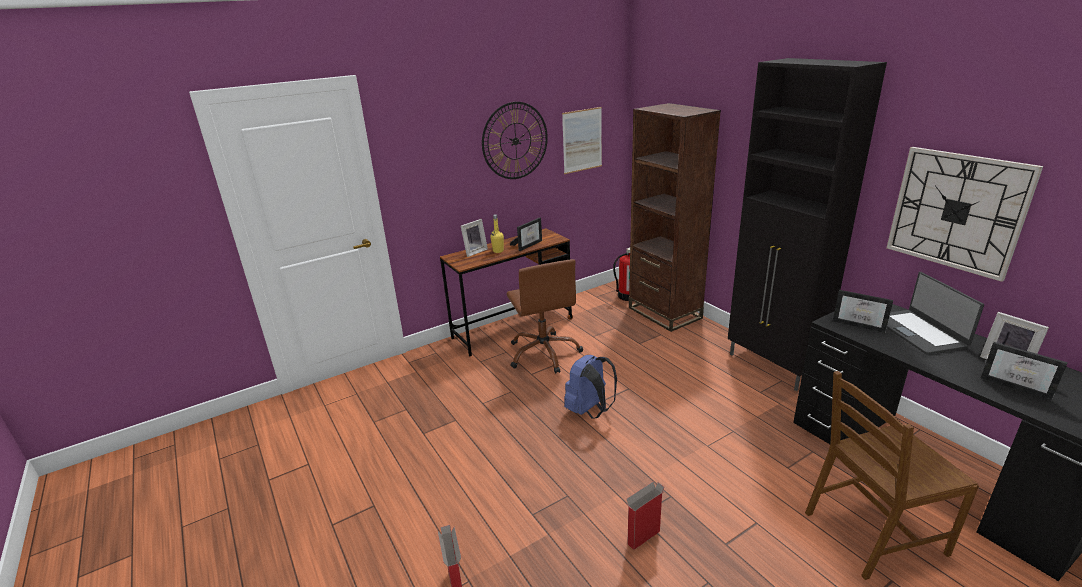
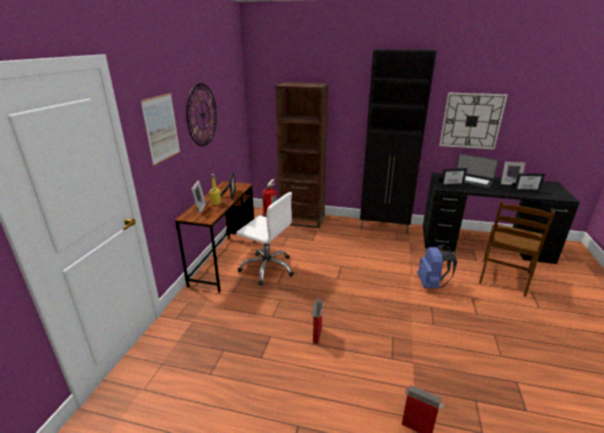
camera: 45 degrees left, 0 degrees up
(544, 353) = (267, 268): brown office chair -> white office chair
(582, 140) = (230, 112): picture -> picture (161, 128)
(590, 411) = (339, 287): blue backpack -> blue backpack (431, 284)
(643, 538) = (449, 333): cardboard box -> cardboard box (317, 335)

